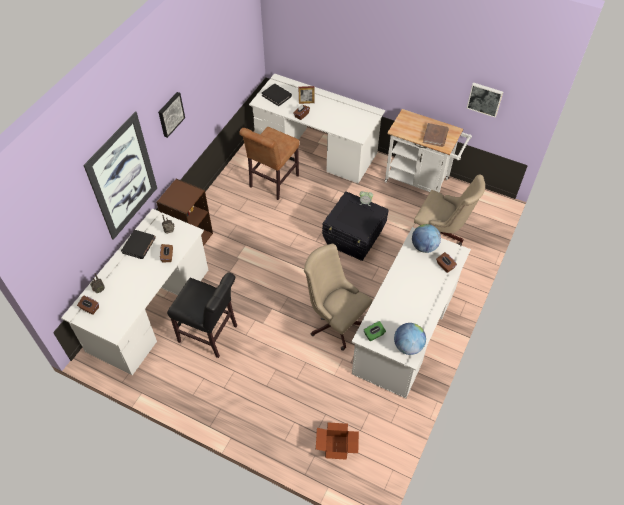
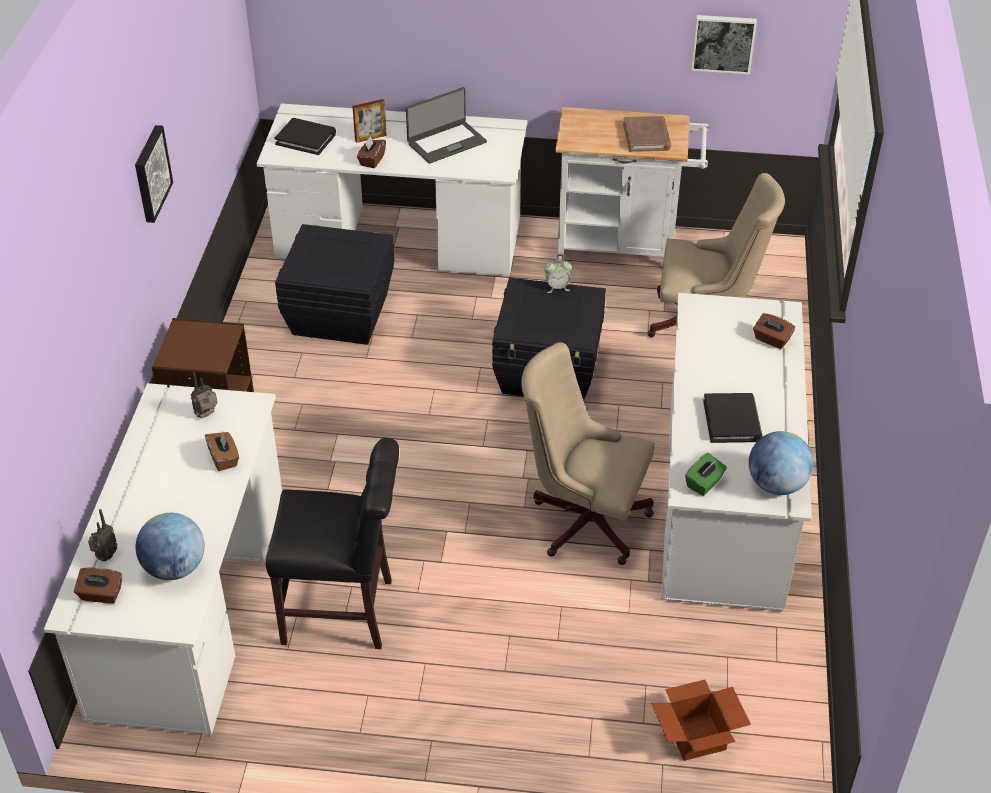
camera: 20 degrees left, 10 degrees down
(123, 177) = (100, 305): picture -> none
(139, 245) = (152, 454): black book -> black book (732, 421)
(272, 183) = (339, 314): brown chair -> black storage box
(340, 113) = (446, 142): none -> laptop
(424, 247) = (717, 318): globe -> globe (175, 568)

